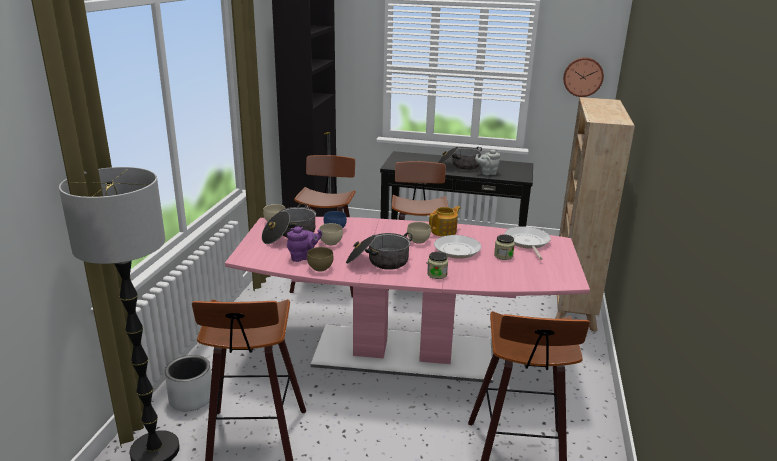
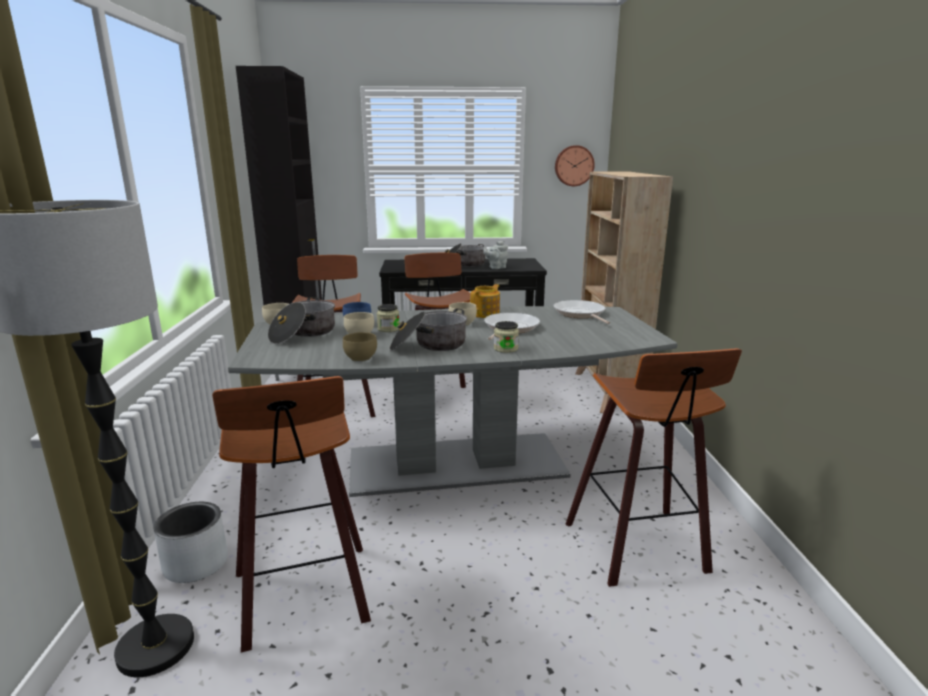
camera: 15 degrees left, 5 degrees down
(303, 257) = (332, 351): purple teapot -> none
(402, 353) = (455, 463): pink dining table -> grey dining table
(503, 256) = (565, 326): jar -> jar (388, 329)

